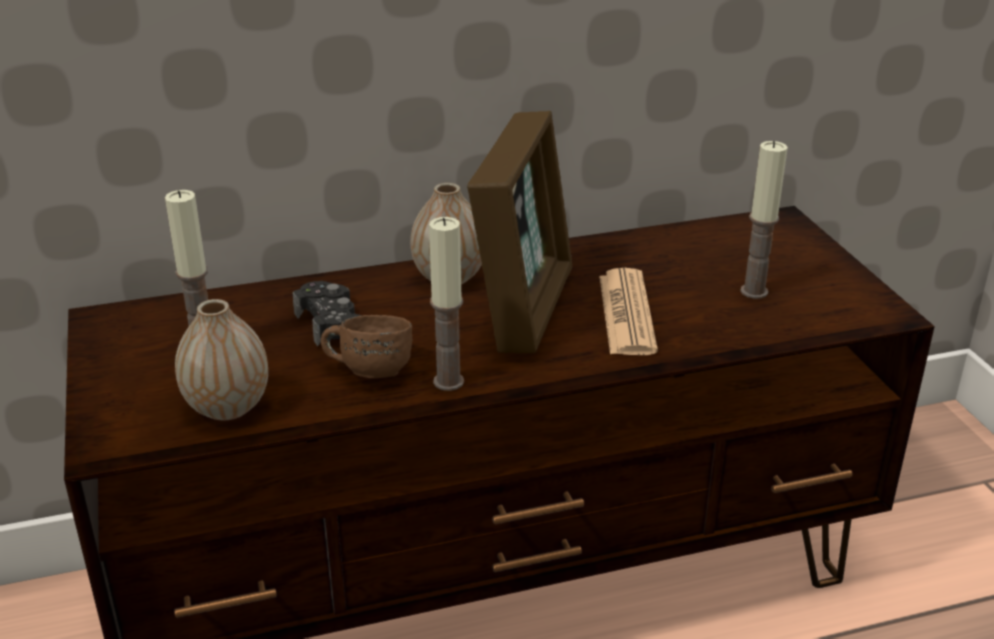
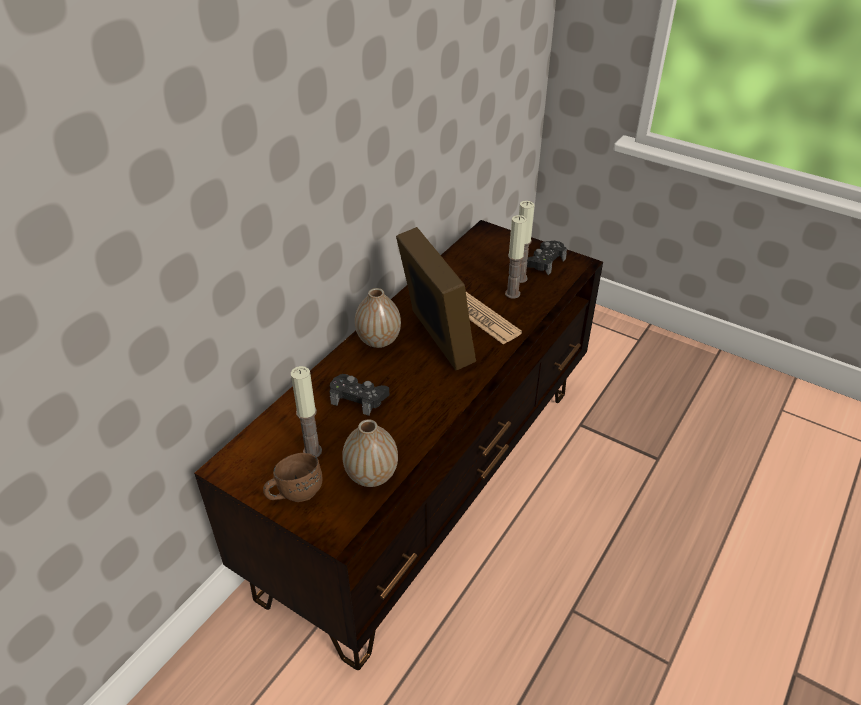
camera: 40 degrees left, 10 degrees up
(369, 369) = (409, 413): brown mug -> brown mug (294, 492)
(448, 382) = (454, 399): candle -> candle (512, 293)
(824, 288) = (544, 262): none -> black game controller

